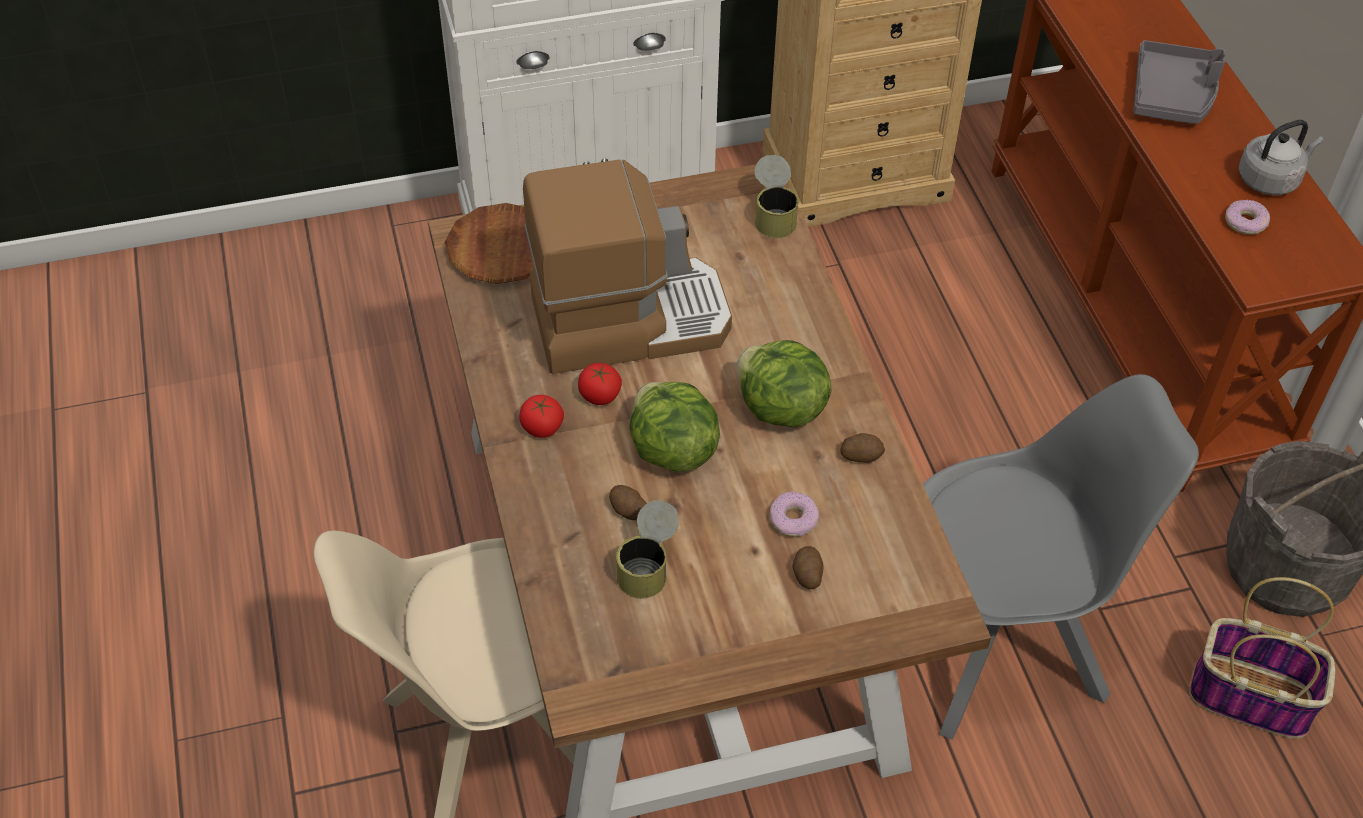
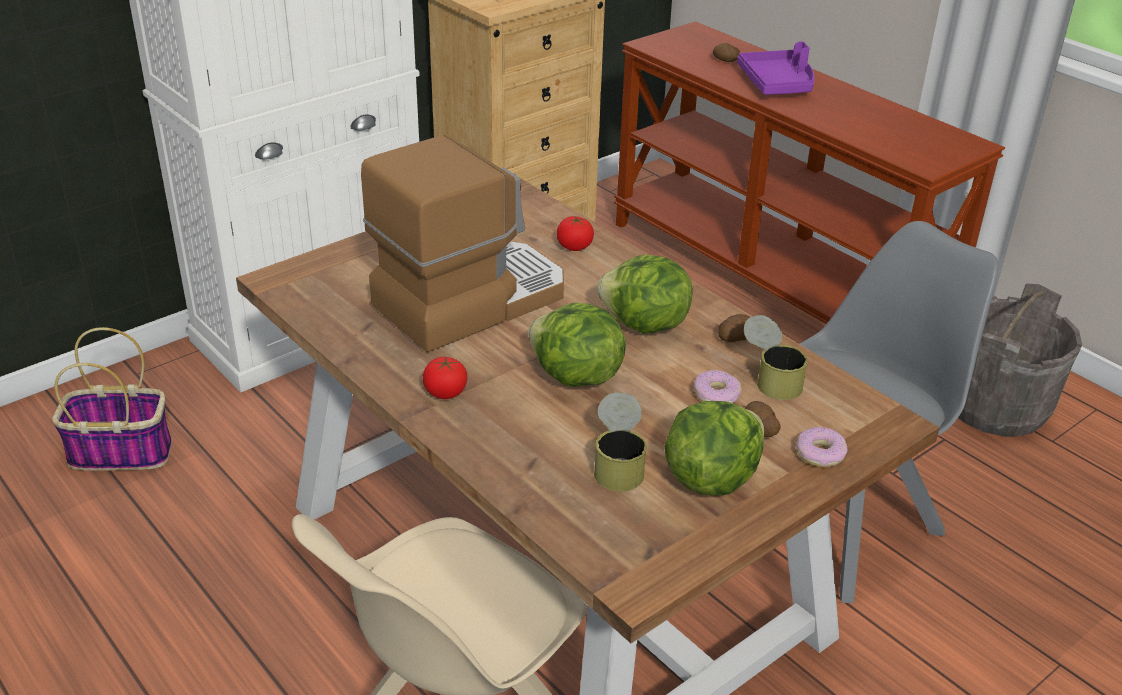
camera: 25 degrees left, 15 degrees down
(502, 250) = (321, 281): brown plate -> none
(599, 395) = (482, 356): tomato -> tomato (574, 246)
(627, 510) = (569, 429): potato -> potato (725, 60)
(722, 612) = (710, 477): none -> lettuce
(774, 214) = (541, 208): can -> can (770, 378)
(1173, 95) = (777, 84): grey tray -> purple tray
(1245, 222) = (888, 137): donut -> donut (820, 454)
(1252, 697) = (1040, 496): basket -> basket (123, 452)
(1270, 179) = (882, 113): grey kettle -> none

